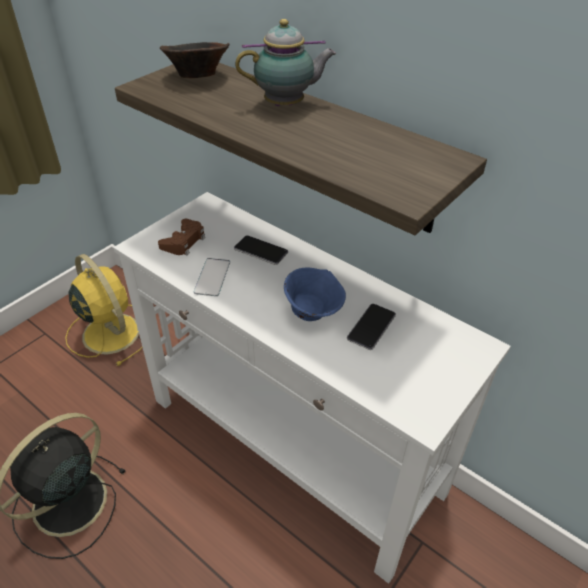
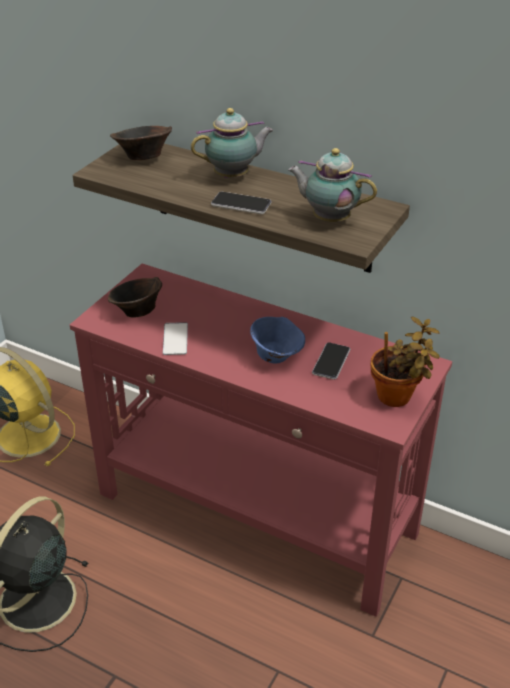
camera: 10 degrees left, 5 degrees down
(184, 242) = (137, 311): brown game controller -> brown bowl
(261, 251) = (213, 311): phone -> phone (241, 204)
(293, 446) = (256, 515): white console table -> red console table
(382, 165) = (328, 219): none -> teapot
(438, 385) = (397, 398): none -> potted plant

